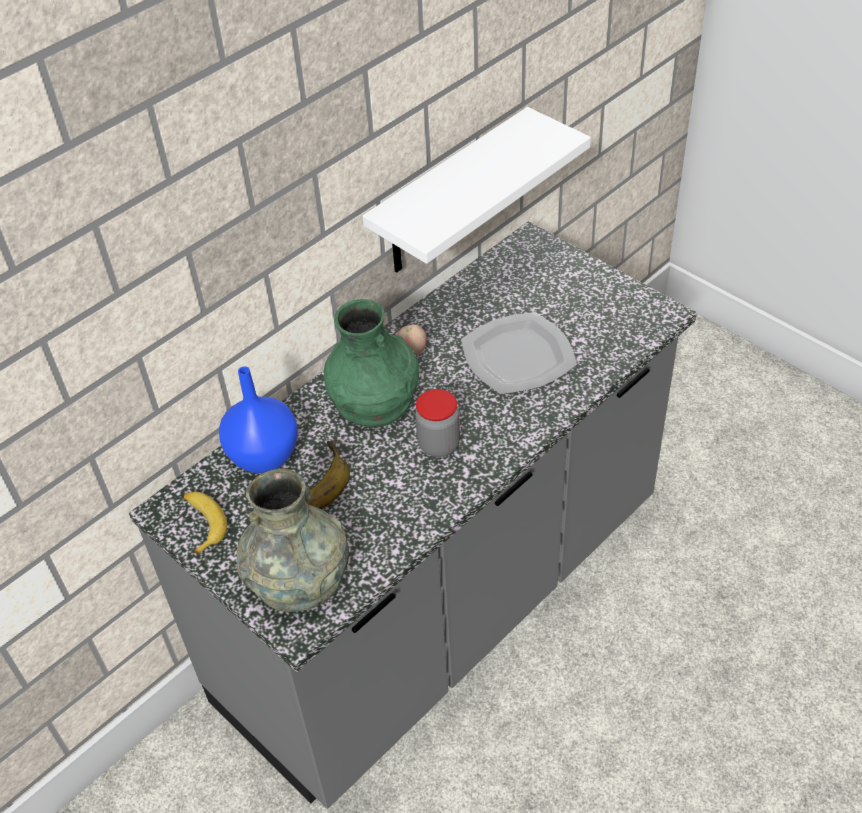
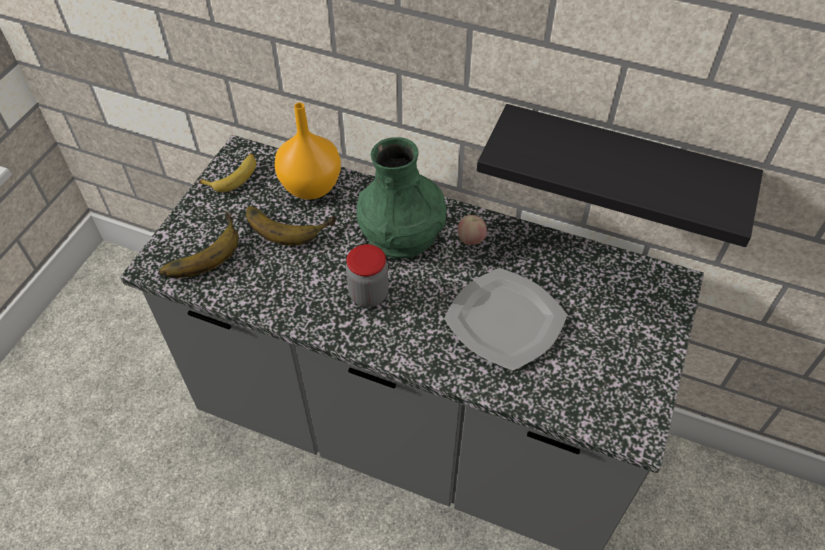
camera: 65 degrees right, 5 degrees up
(264, 458) = (309, 187): blue vase -> orange vase
(299, 577) = (199, 250): grey vase -> banana
(450, 195) = (619, 171): white shelf -> black shelf

